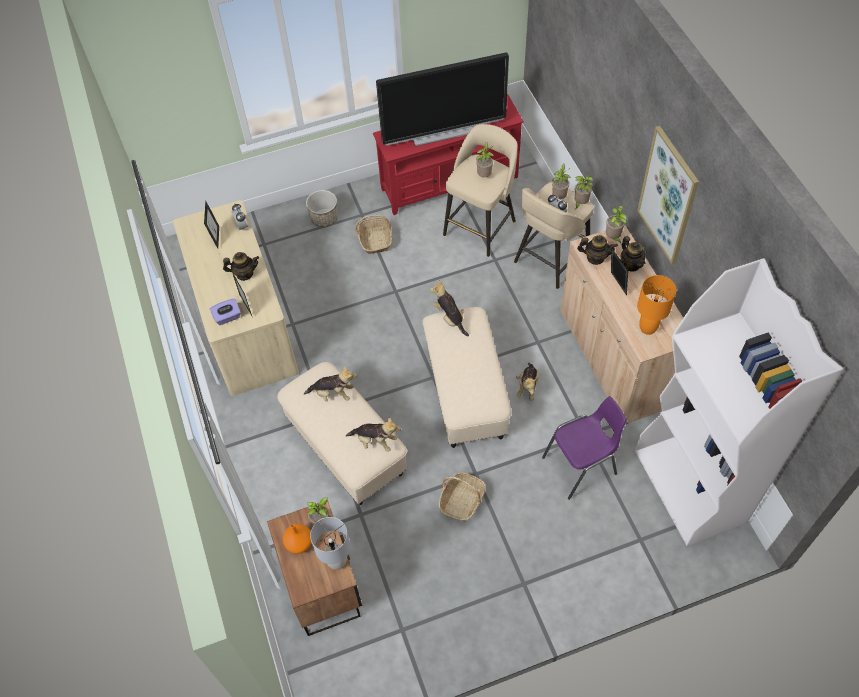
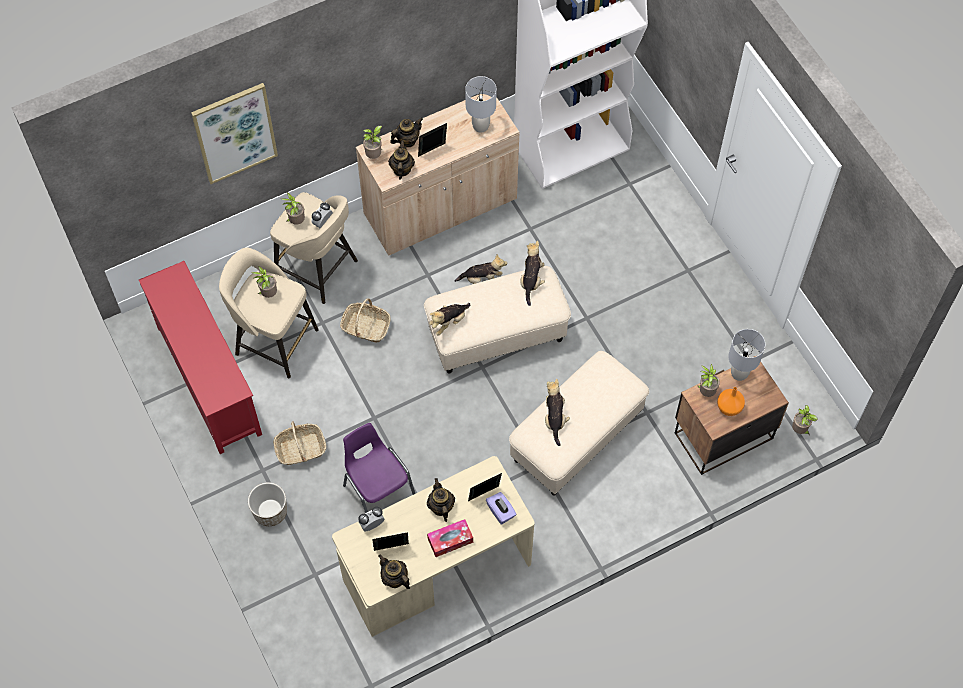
camera: 100 degrees left, 5 degrees up
(190, 238) = (394, 579): none -> teapot
(212, 278) = (450, 540): none -> tissue box
(375, 441) = (602, 371): plush toy -> plush toy (531, 280)
(443, 132) = (204, 340): television -> none
(462, 500) = (616, 326): basket -> basket (365, 327)
(580, 203) = (304, 202): potted plant -> potted plant (800, 430)
(581, 466) = (564, 231): purple chair -> purple chair (379, 493)
(647, 328) = (481, 126): orange table lamp -> grey table lamp
(668, 196) = (391, 69): picture -> picture (234, 132)

